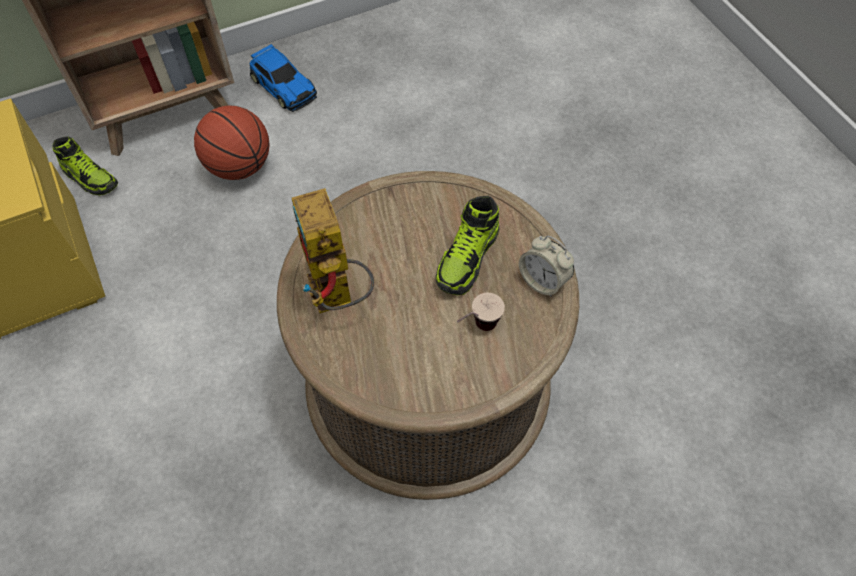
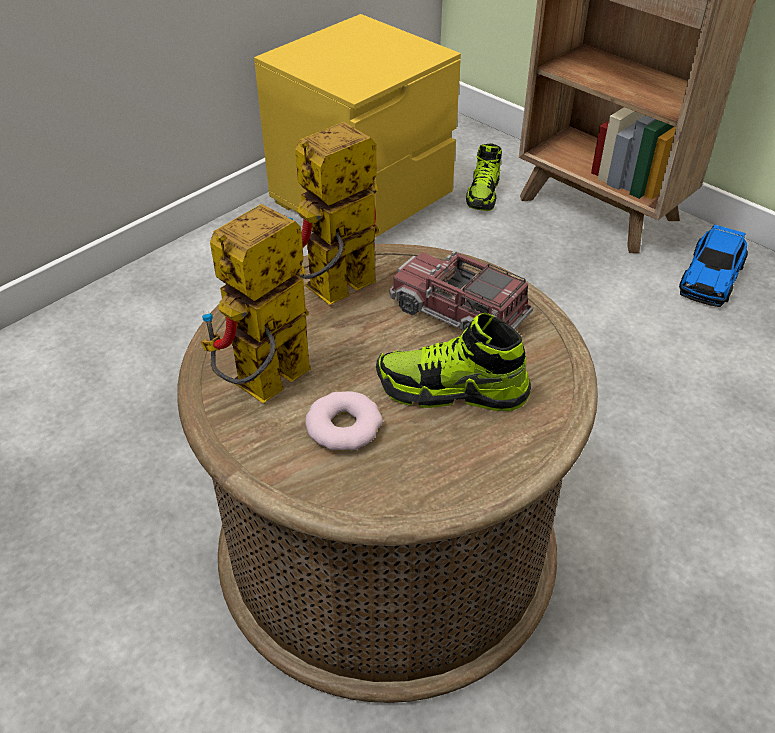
camera: 70 degrees right, 15 degrees down
(239, 167) = (572, 282): basketball -> none
(393, 228) = (458, 313): none -> toy truck
(421, 368) = (265, 389): none -> toy robot
(476, 329) = (344, 427): cup -> donut
(543, 281) = (457, 477): alarm clock -> none

